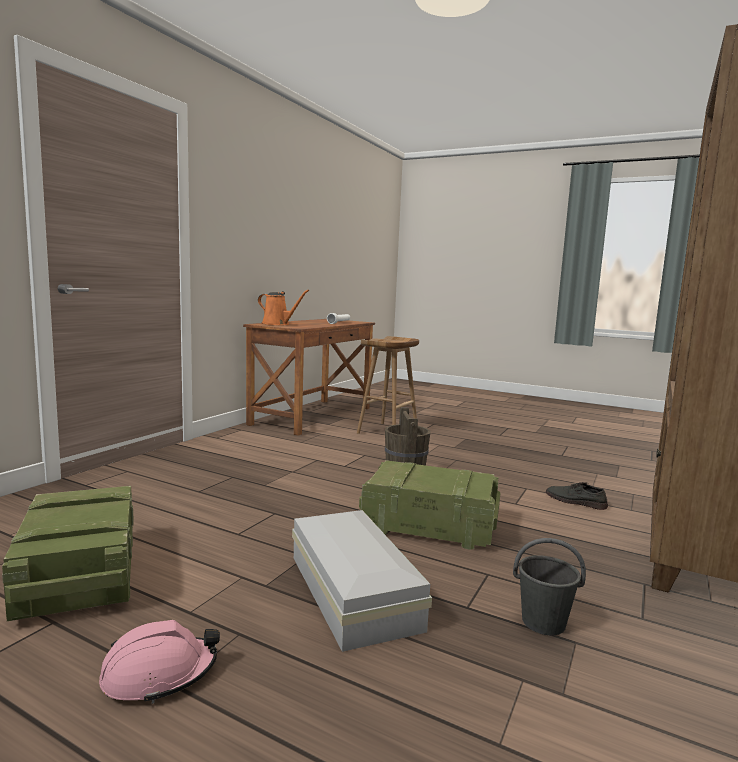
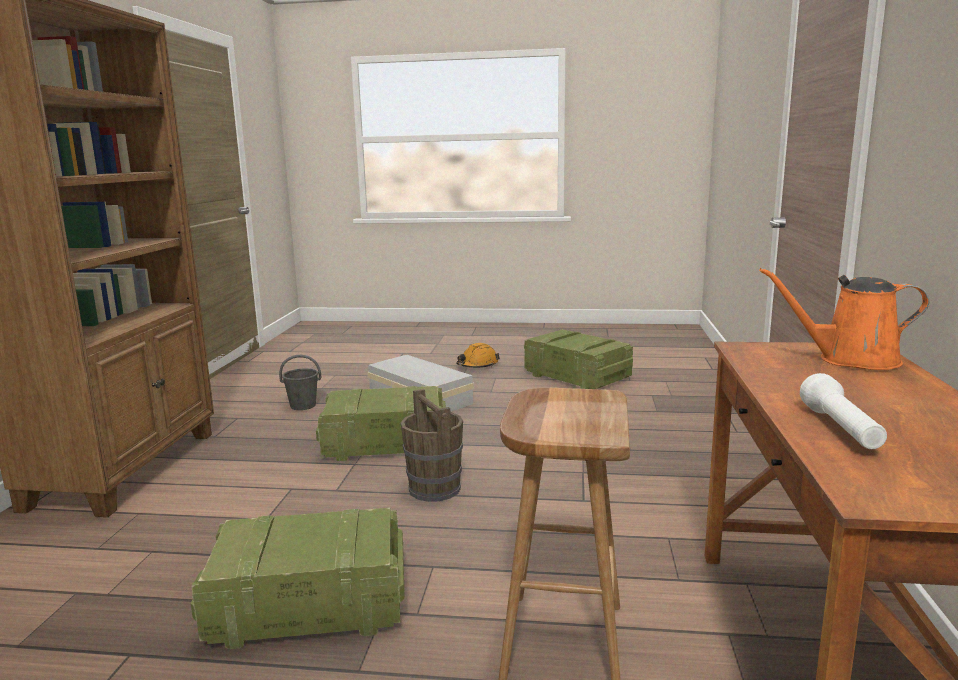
camera: 160 degrees right, 5 degrees up
(159, 674) = (477, 365): pink hard hat -> orange hard hat
(489, 453) = (306, 606): none -> crate
(575, 501) = (207, 510): grey shoe -> none

